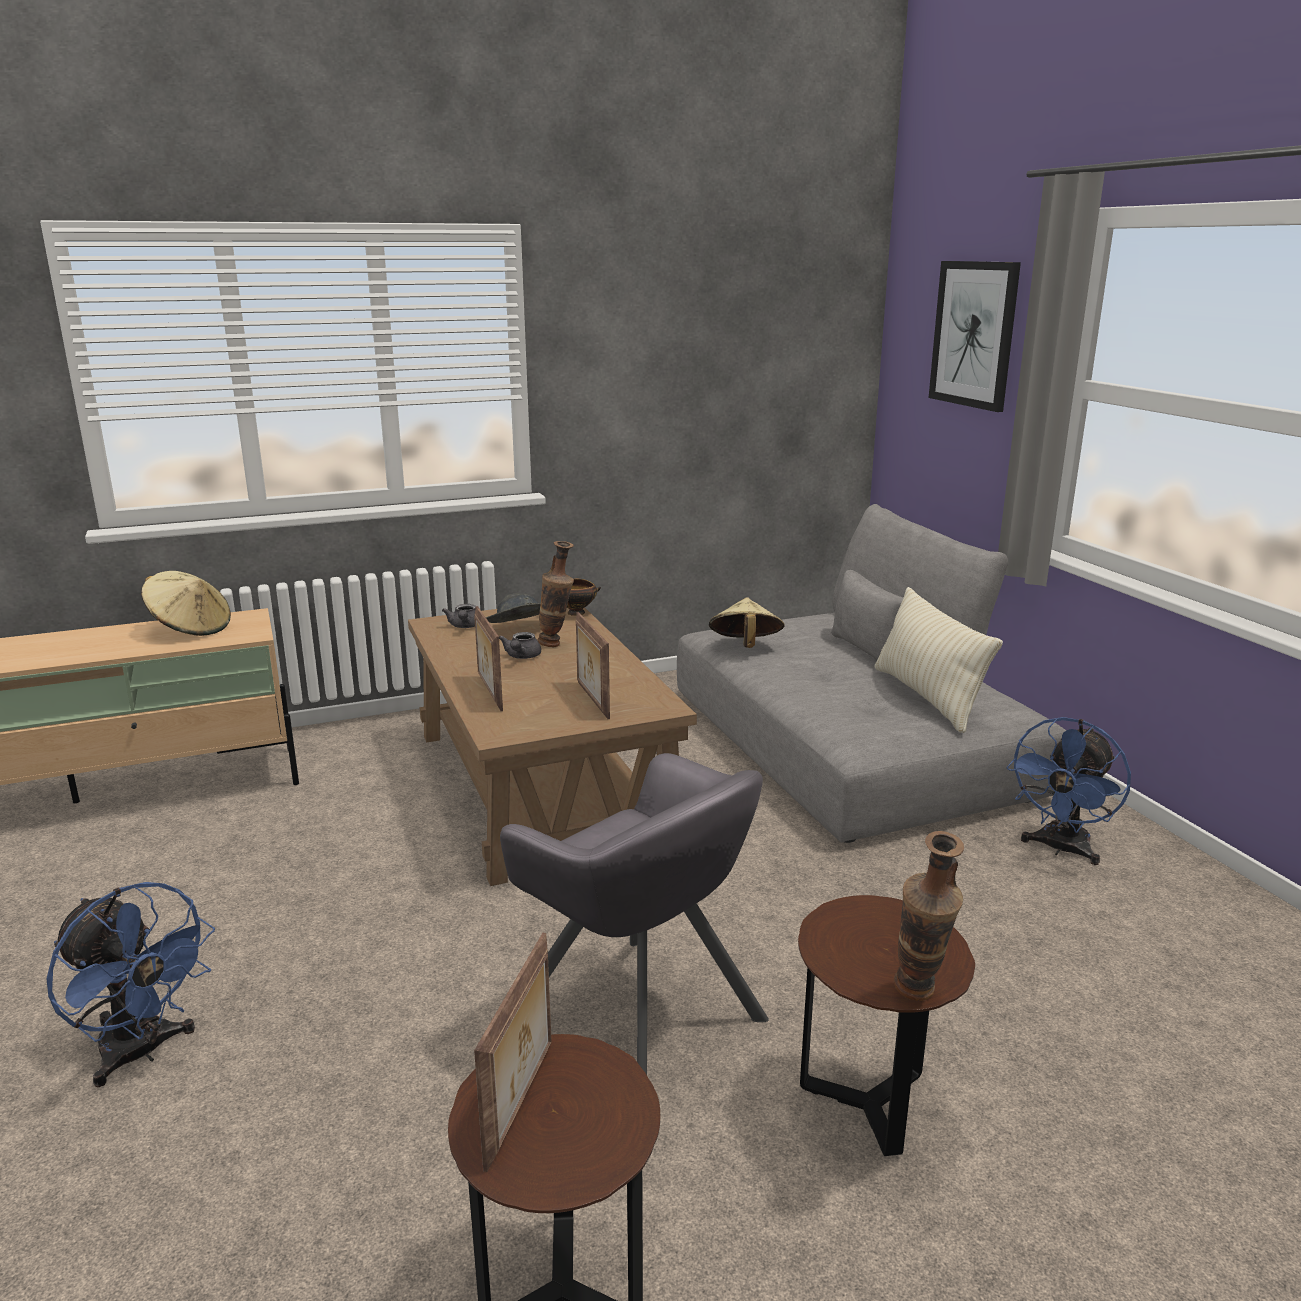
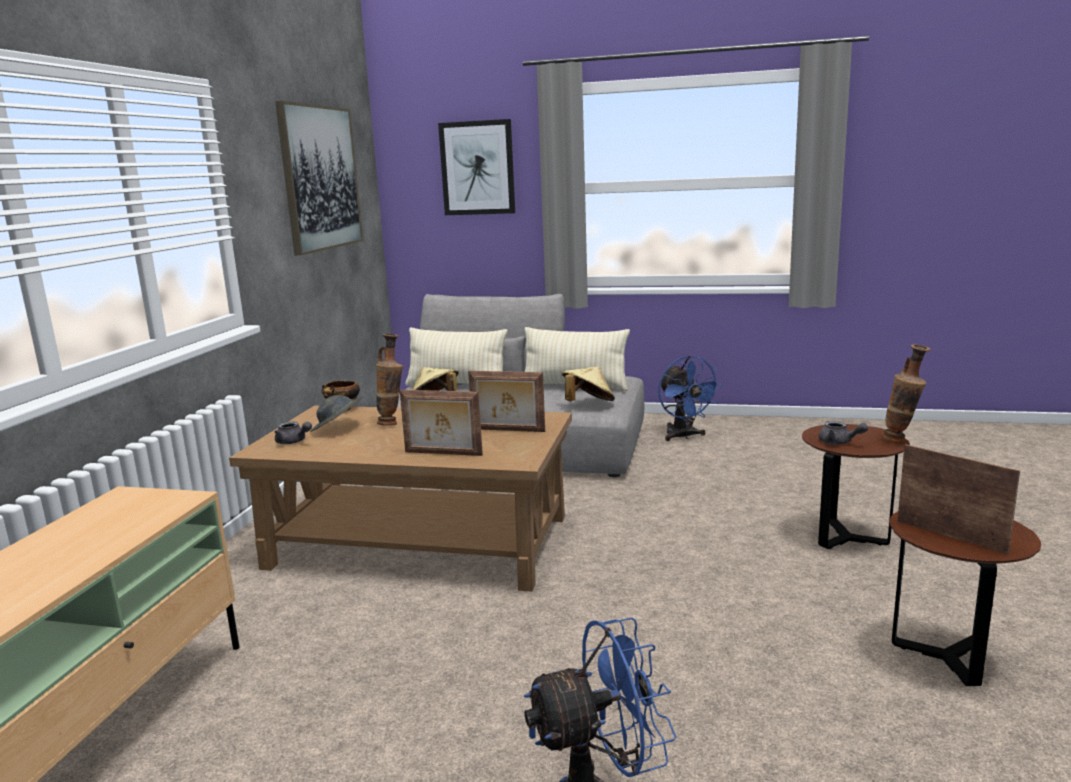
camera: 55 degrees left, 5 degrees down
(191, 628) = (96, 523): beige hat -> beige hat (588, 404)
(521, 657) = (394, 435): grey teapot -> grey teapot (839, 442)
(638, 1019) = (732, 577): grey armchair -> none
(729, 332) = (320, 178): none -> picture
(823, 637) = (457, 385): none -> beige pillow

